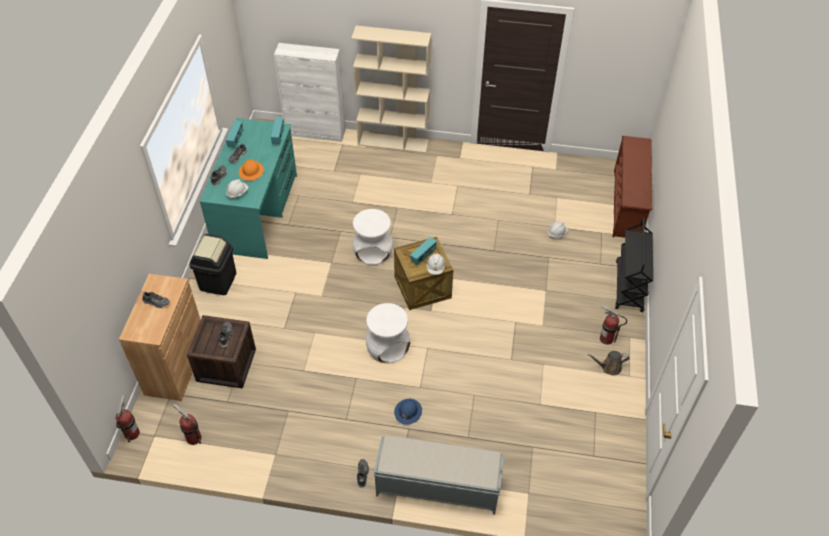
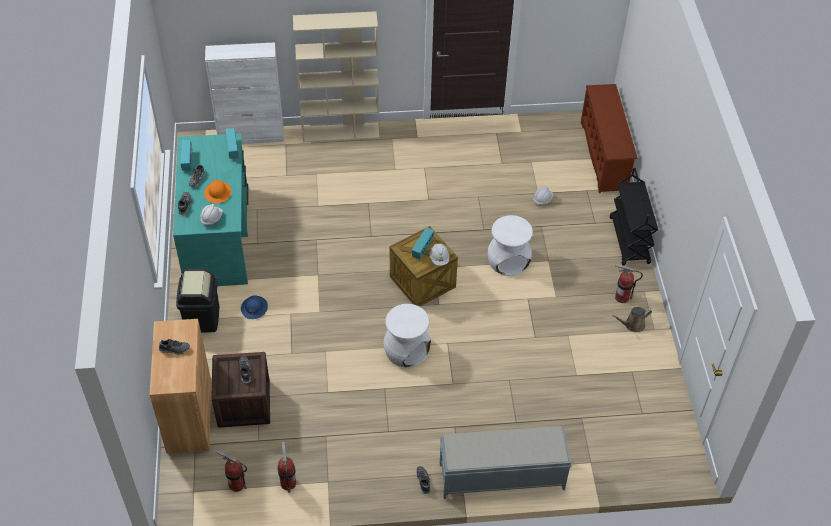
camera: 15 degrees left, 0 degrees up
(132, 433) = (168, 494): fire extinguisher -> fire extinguisher (288, 483)
(373, 251) = (358, 254): white stool -> white stool (508, 260)
(408, 412) = (448, 410): blue hard hat -> blue hard hat (254, 308)

